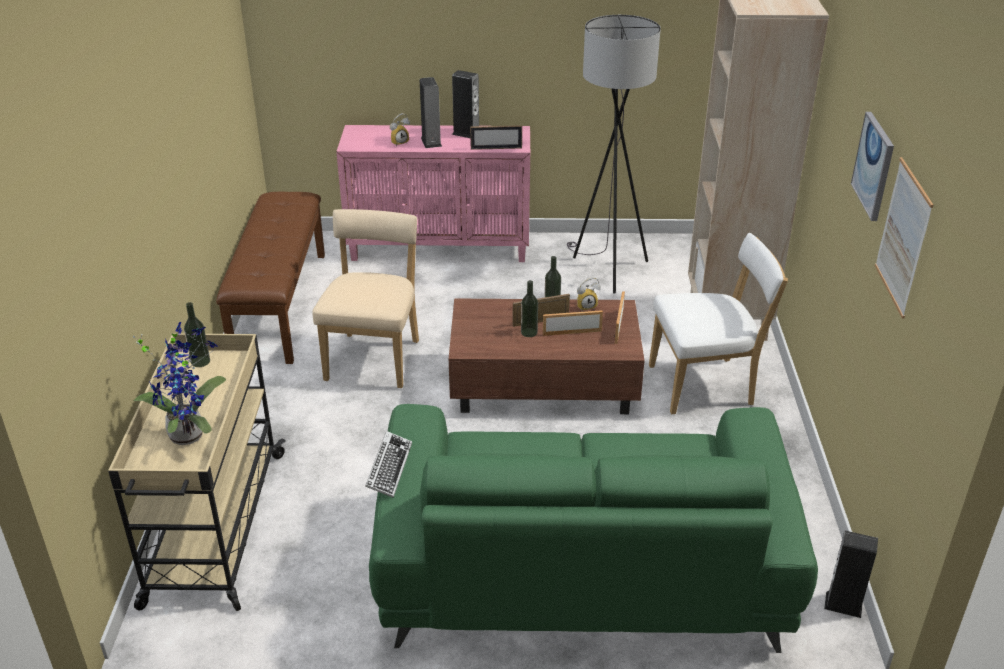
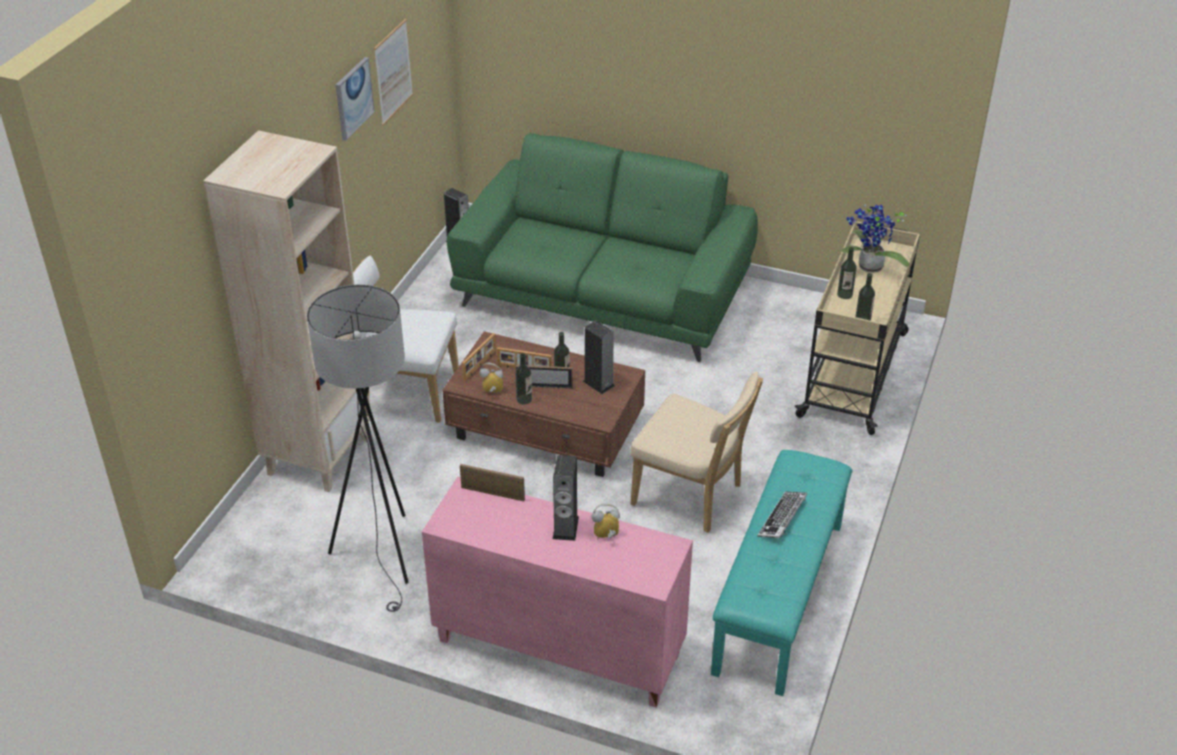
camera: 160 degrees left, 5 degrees up
(222, 389) = (844, 294): none -> bottle
(279, 305) = (780, 597): brown bench -> turquoise bench
(375, 357) = (691, 497): beige chair -> beige chair turned 90 degrees counterclockwise
(389, 468) = (731, 249): keyboard -> keyboard (782, 518)
(466, 133) = (512, 535): speaker -> speaker (598, 383)

